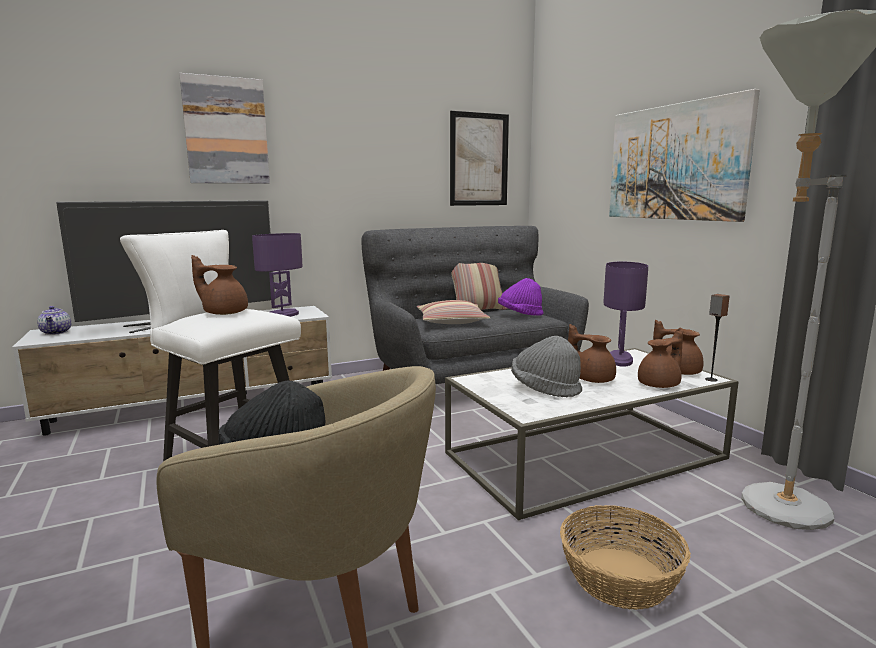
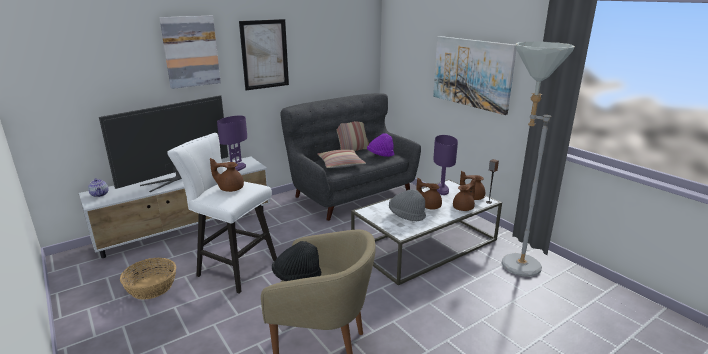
camera: 10 degrees left, 10 degrees up
(479, 159) = (349, 51): picture -> picture (264, 54)
(619, 577) = (448, 308): basket -> basket (151, 287)

